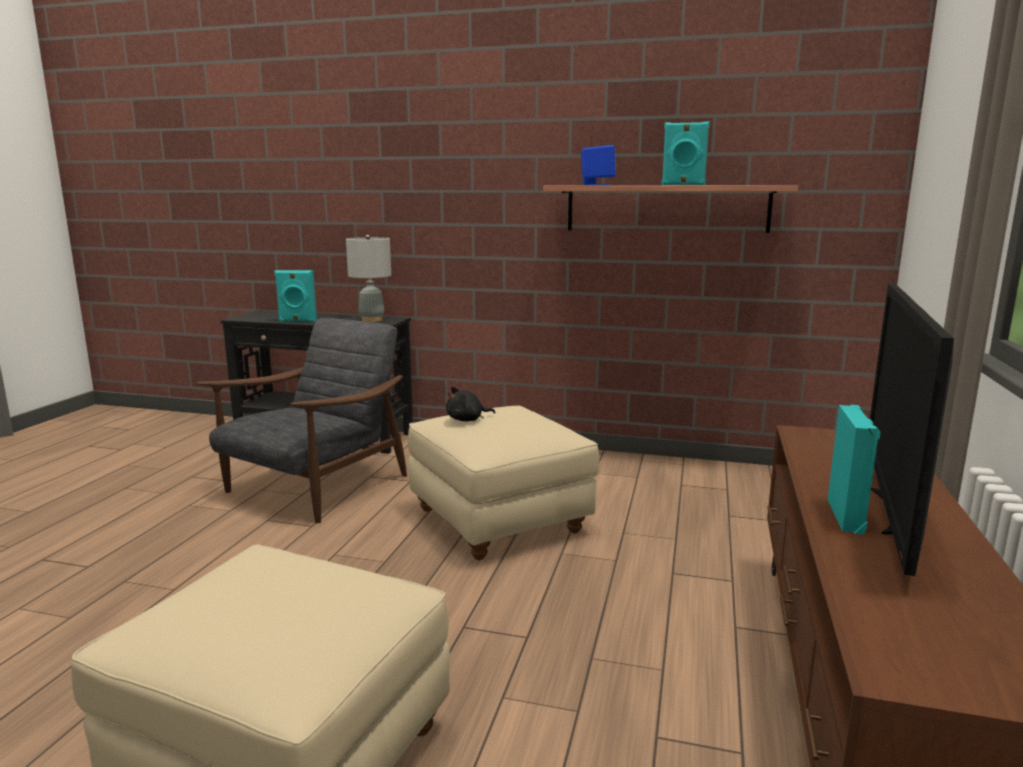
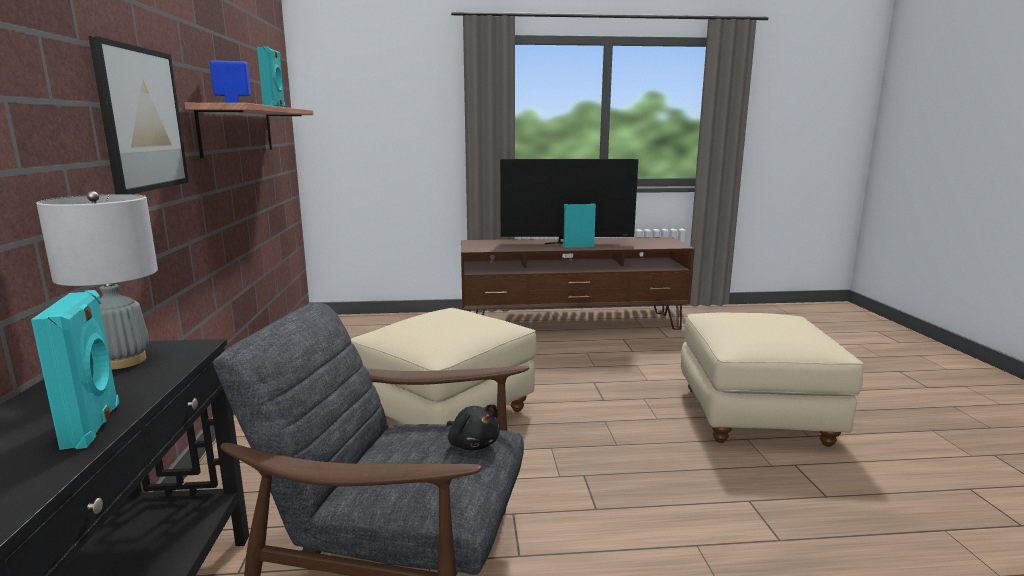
camera: 110 degrees left, 0 degrees up
(467, 420) = (451, 331): black plush toy -> black plush toy (472, 444)
(487, 199) = (141, 119): none -> picture

